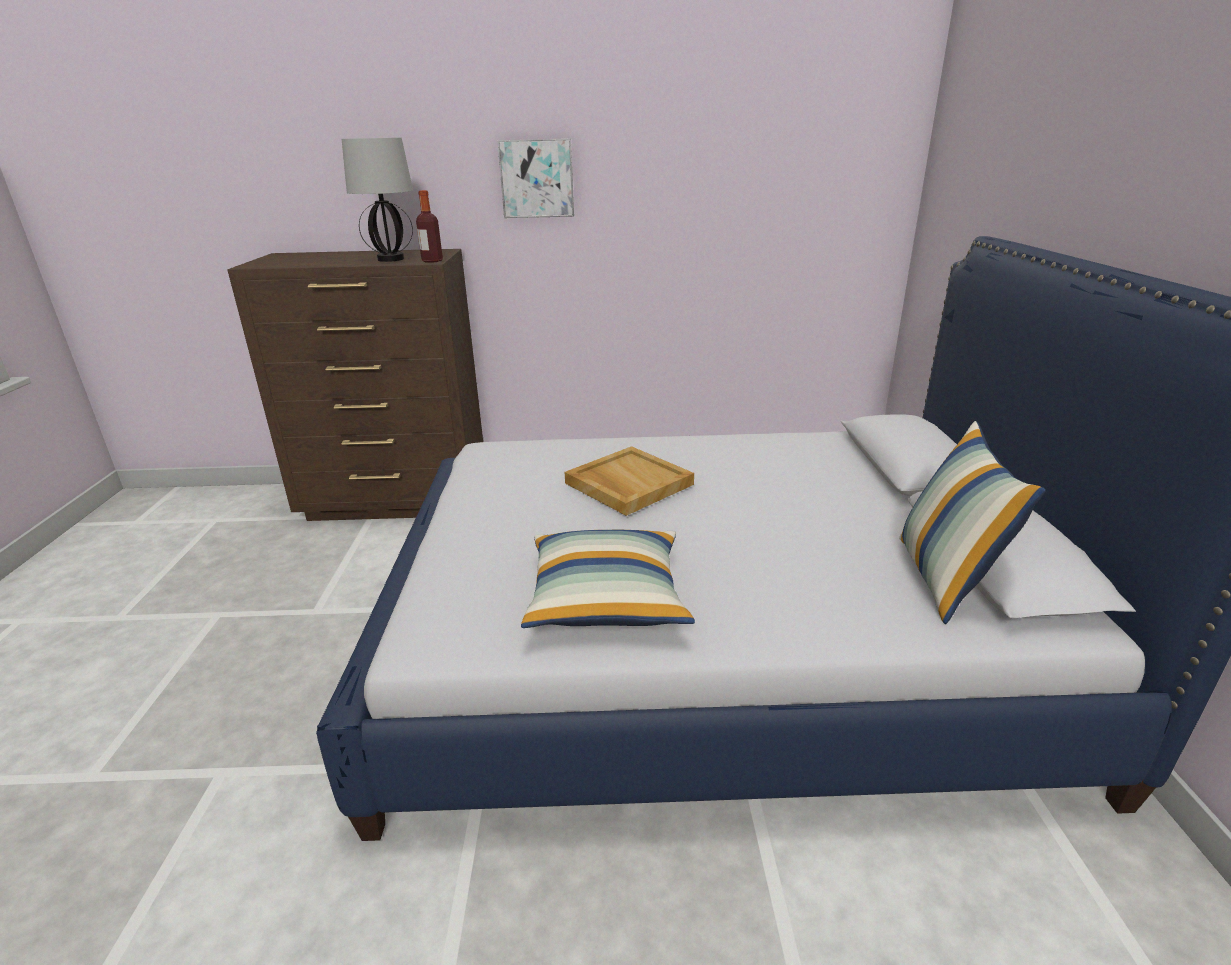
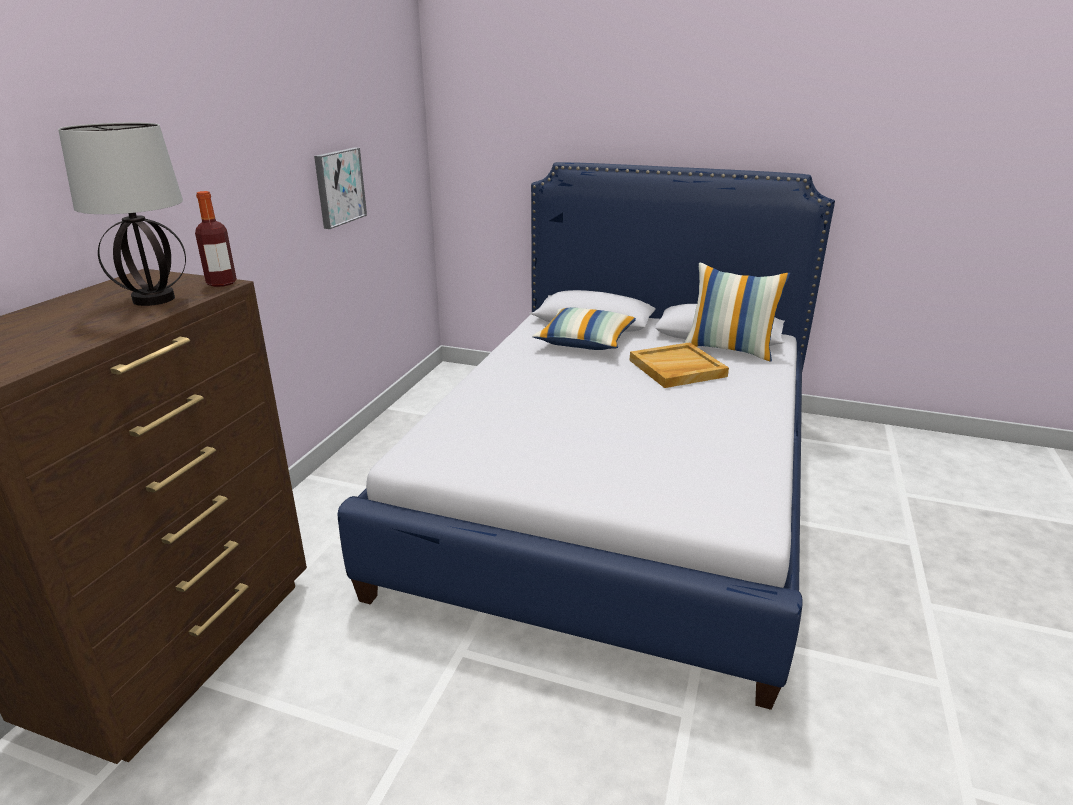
camera: 70 degrees left, 0 degrees up
(537, 178) = (202, 161): picture -> picture (339, 187)
(607, 599) = (719, 442): pillow -> pillow (585, 342)
(627, 484) = (557, 403): beige tray -> beige tray (677, 368)

